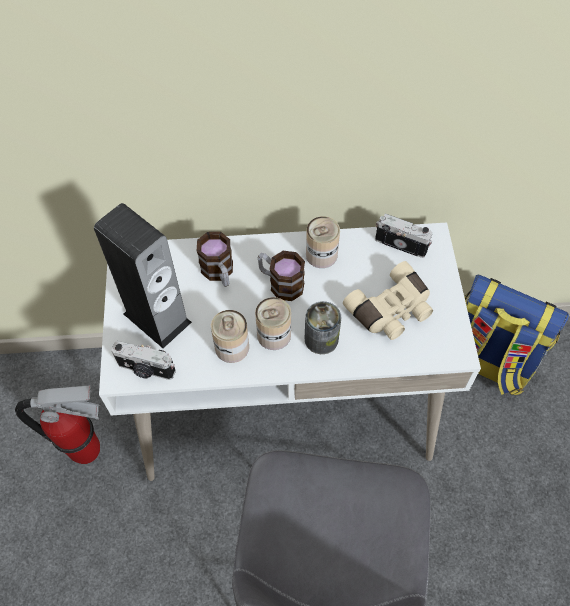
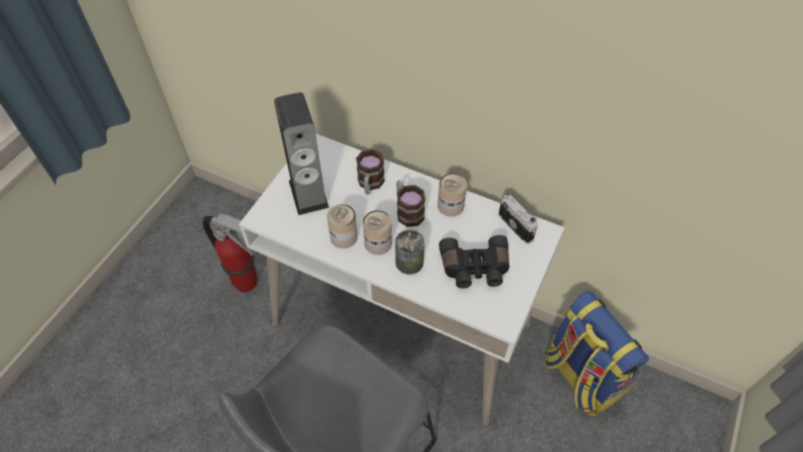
camera: 30 degrees right, 5 degrees down
(146, 369) = (278, 223): camera -> none
(391, 311) = (474, 269): beige binoculars -> black binoculars

